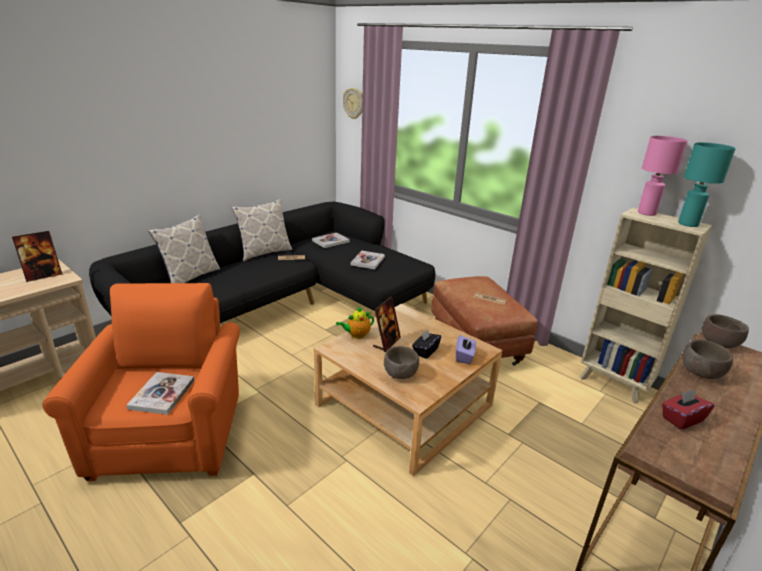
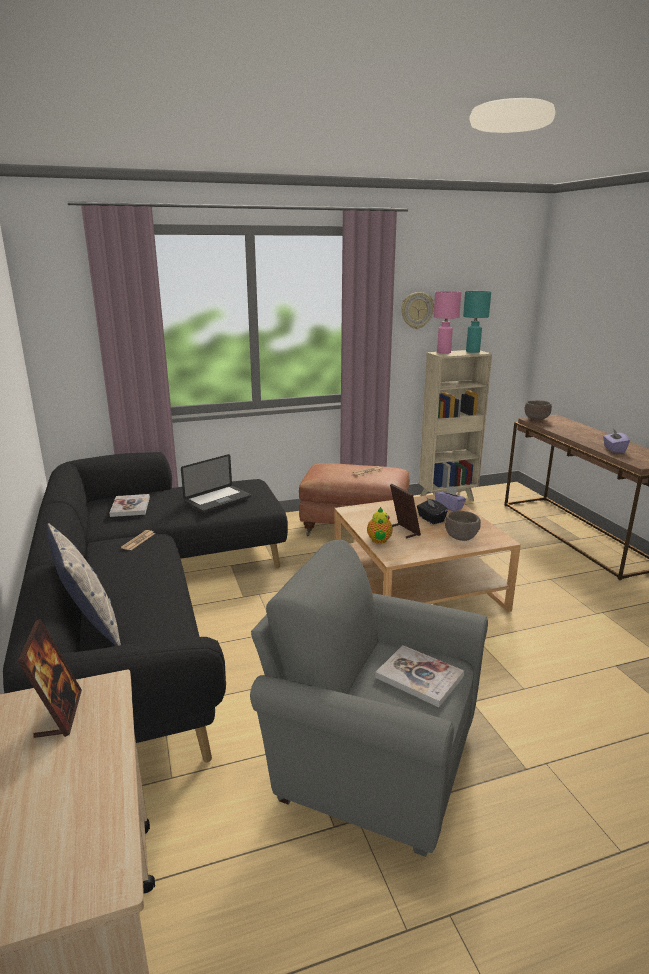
camera: 60 degrees left, 5 degrees down
(172, 433) = (369, 759): orange armchair -> grey armchair
(264, 252) = (88, 556): pillow -> none
(354, 103) = (62, 314): wall clock -> wall clock (417, 310)
(368, 261) = (218, 500): book -> laptop
(681, 419) = (613, 449): red tissue box -> purple tissue box
(700, 373) = (567, 432): brown bowl -> none

